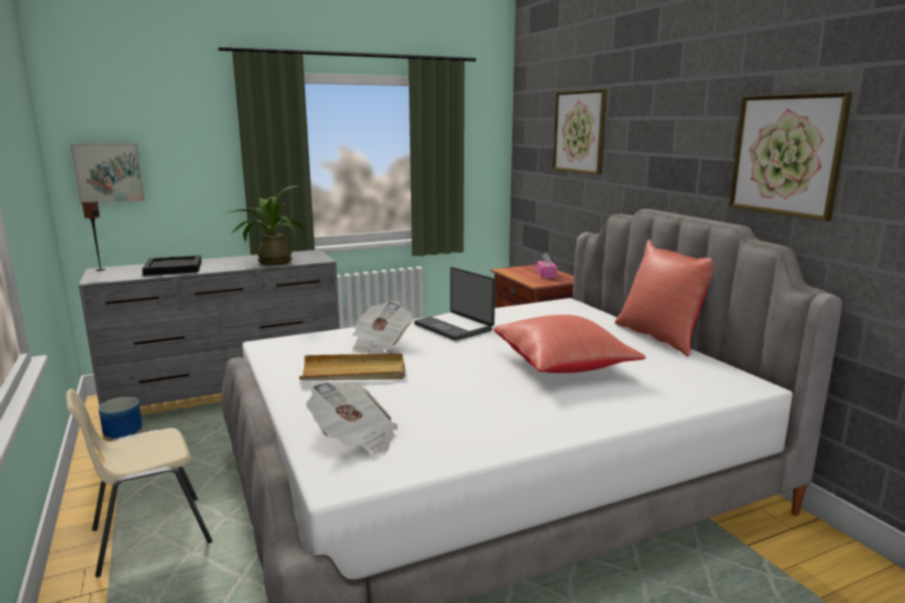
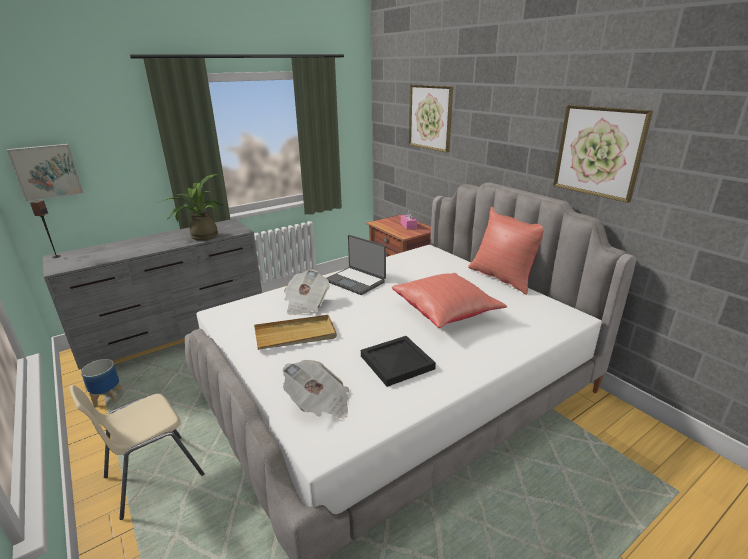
camera: 10 degrees left, 10 degrees up
(174, 268) = (121, 250): black tray -> black tray (398, 362)

